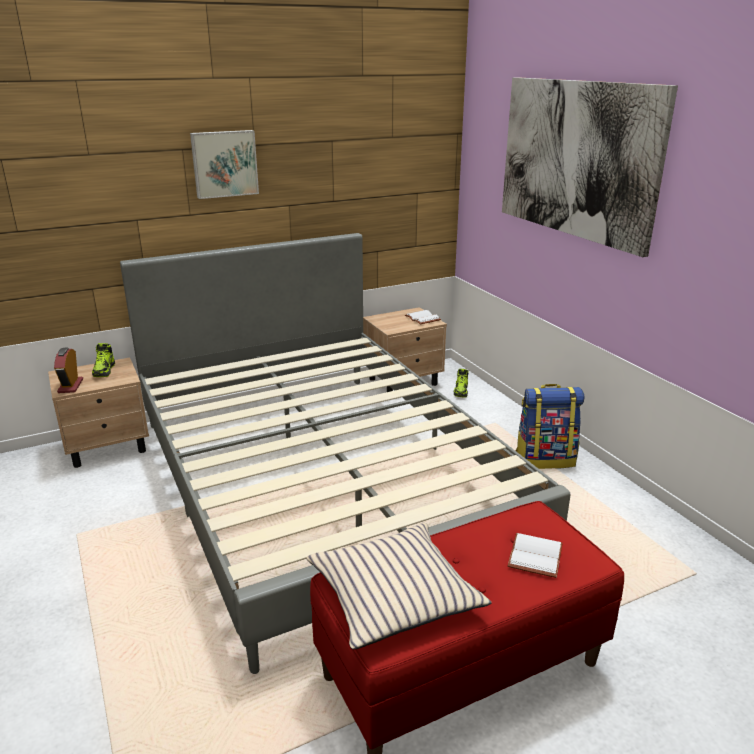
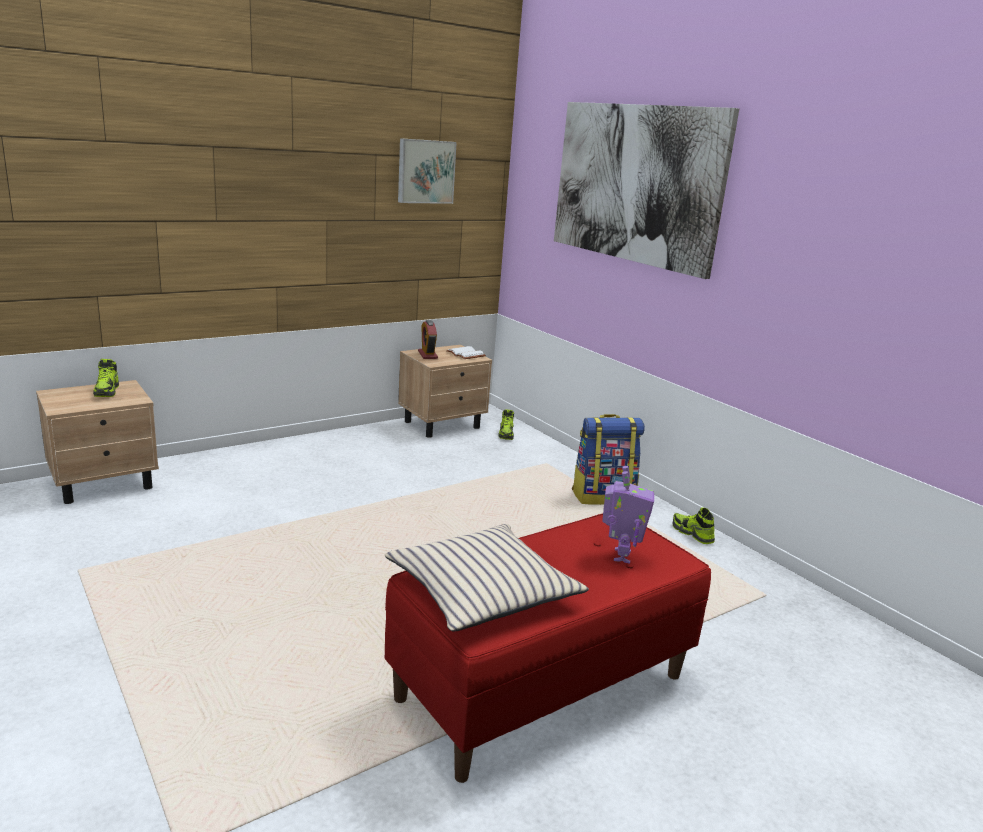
camera: 10 degrees left, 5 degrees down
(70, 386) = (68, 405): alarm clock -> alarm clock (427, 355)
(224, 163) = (259, 167): picture -> picture (425, 171)
(322, 481) = (365, 517): grey bed -> none
(533, 555) = (620, 555): white book -> toy robot
(629, 501) = (692, 533): none -> shoe

